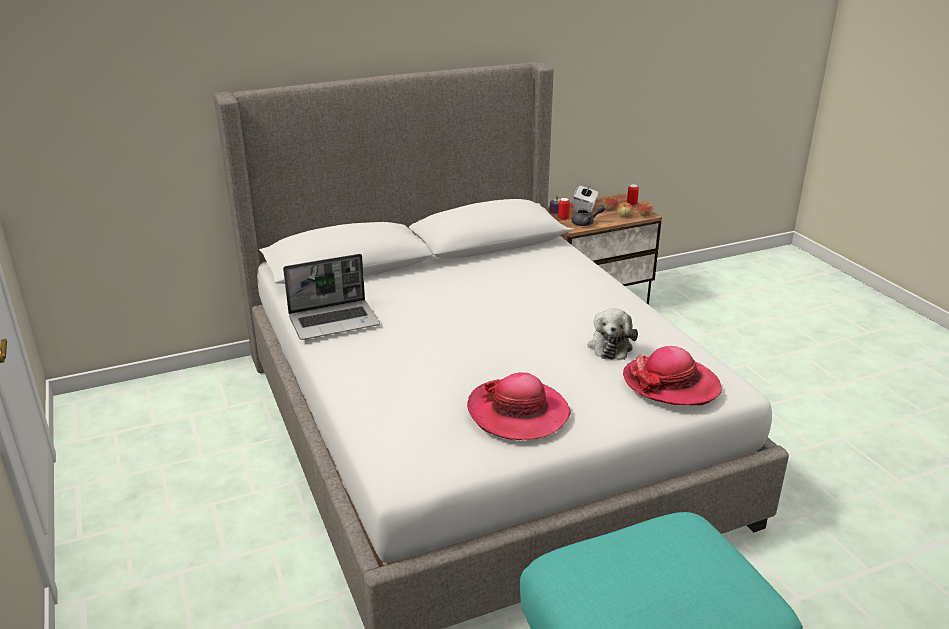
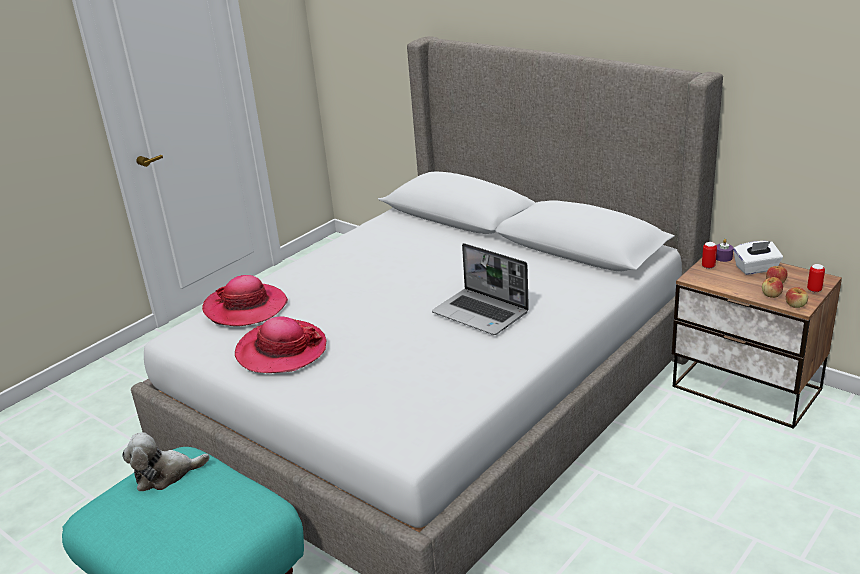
camera: 65 degrees right, 0 degrees up
(335, 321) = (362, 242): laptop -> laptop (481, 313)
(586, 223) = (716, 280): grey teapot -> none
(610, 346) = (432, 362): plush toy -> plush toy (165, 475)
(671, 384) = (385, 410): hat -> hat (245, 307)

